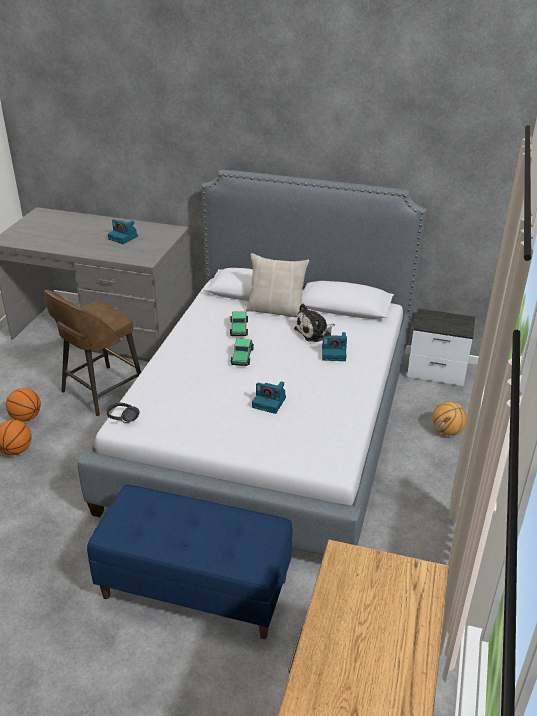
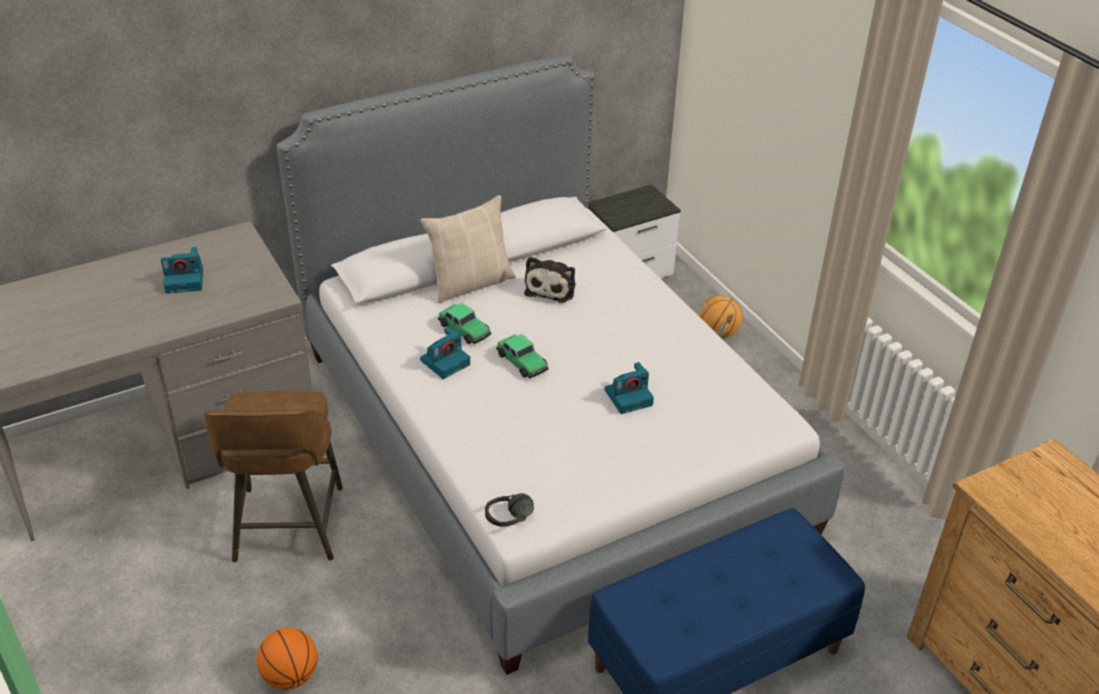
camera: 45 degrees left, 5 degrees up
(26, 417) = (235, 627): basketball -> none
(334, 353) = (607, 301): camera -> camera (445, 361)

